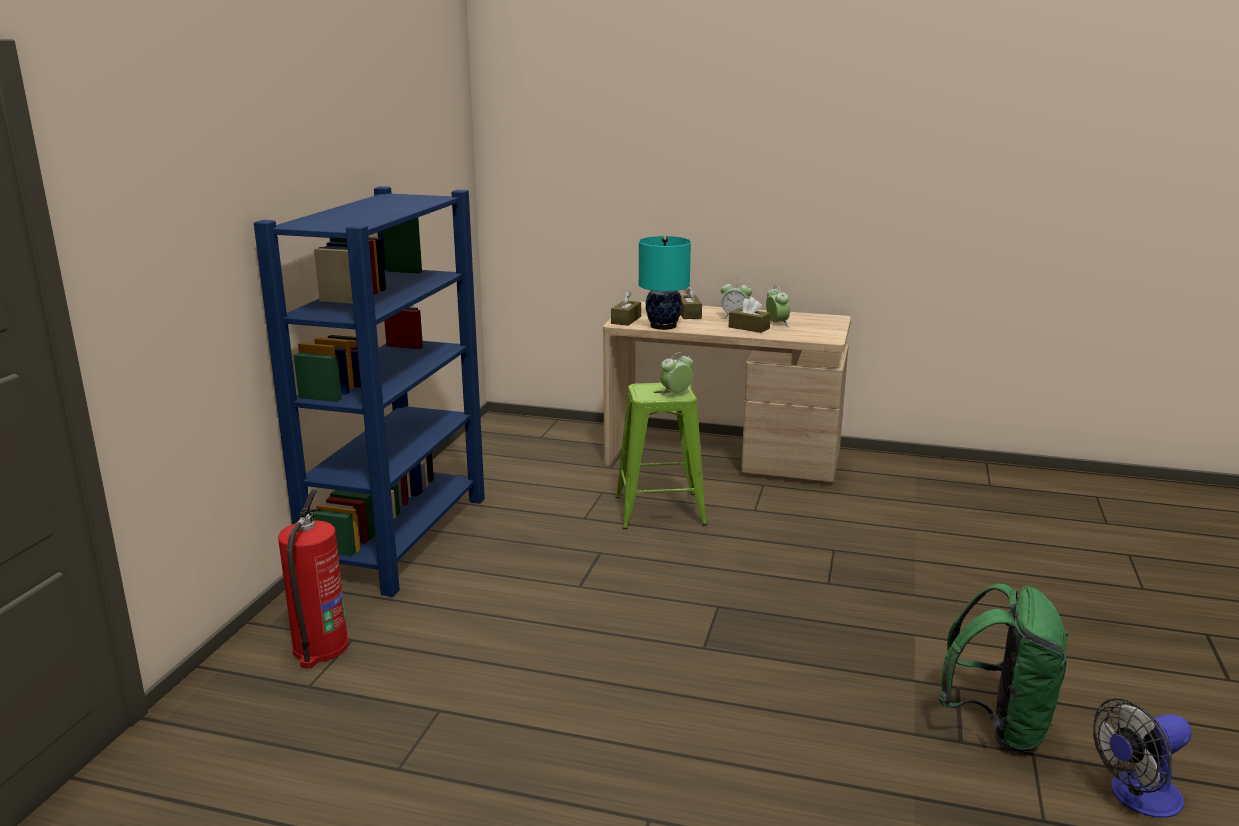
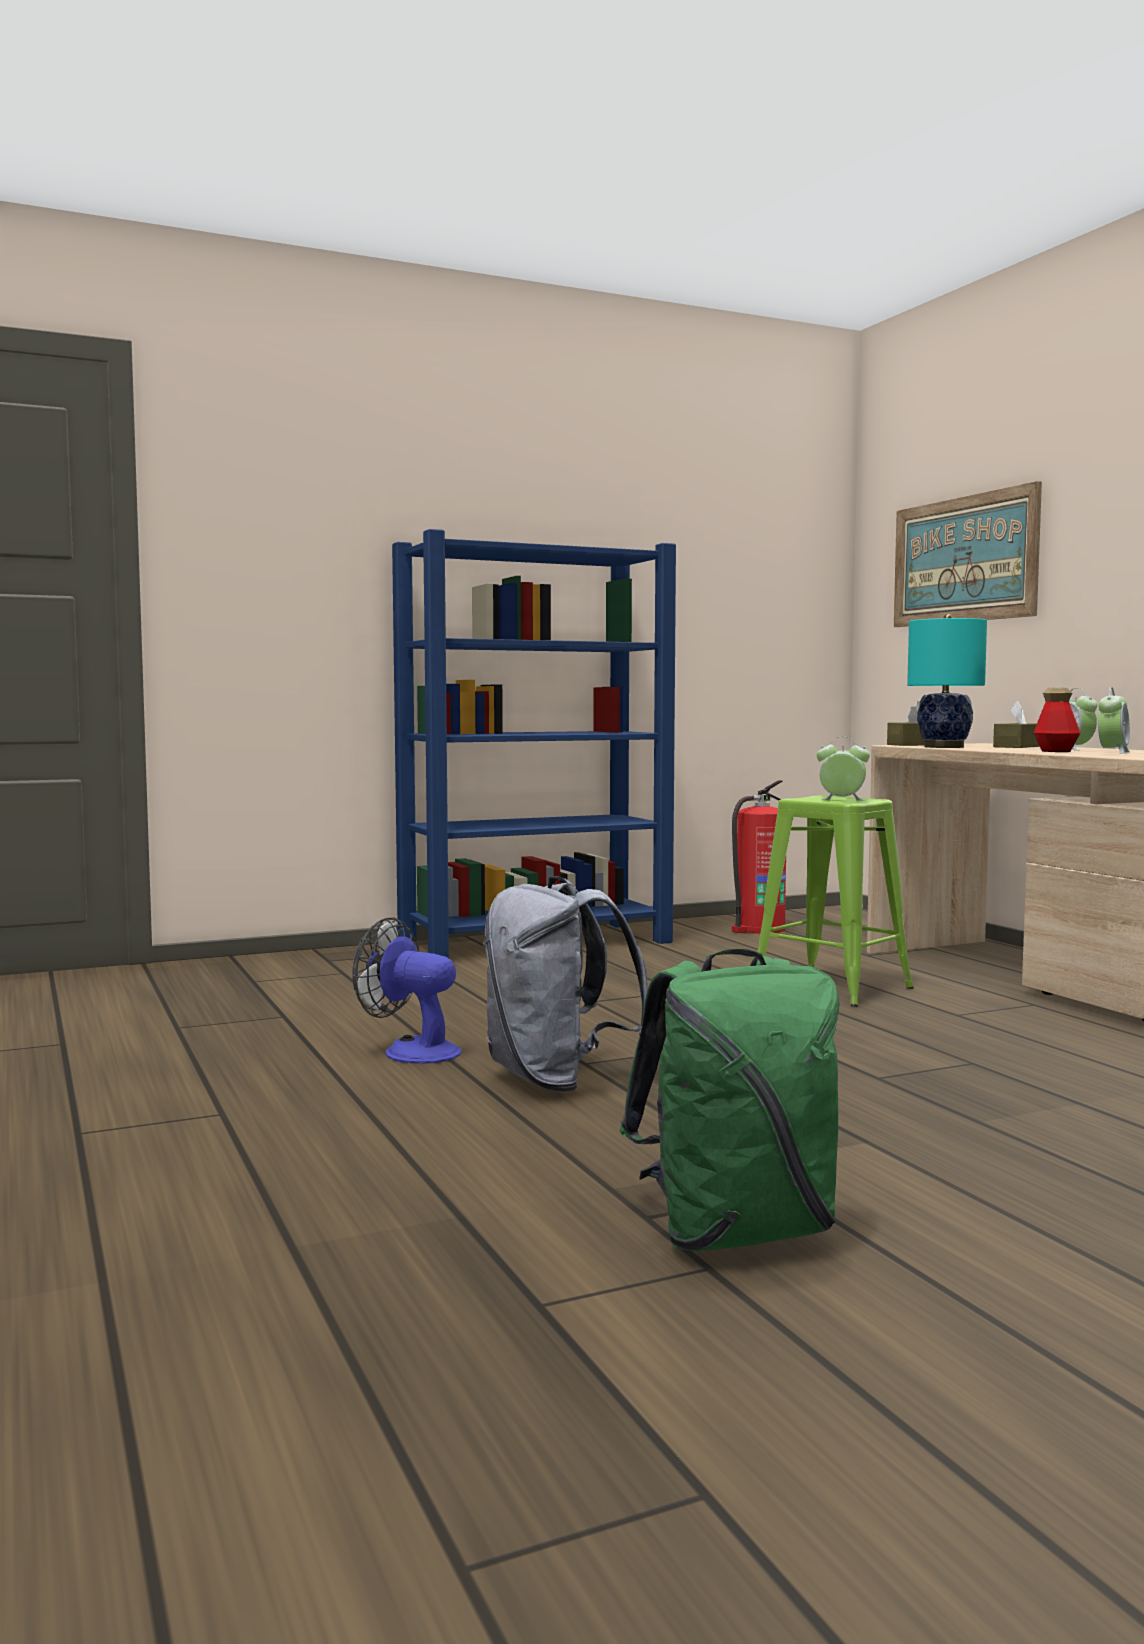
camera: 50 degrees right, 15 degrees down
(319, 648) = (313, 970): fire extinguisher -> fire extinguisher (758, 929)
(596, 167) = (964, 560): none -> picture
(724, 670) = (556, 1080): none -> grey backpack
(749, 328) = (1056, 751): brown tissue box -> bottle
(1137, 798) = (732, 1368): fan -> fan (410, 1051)

